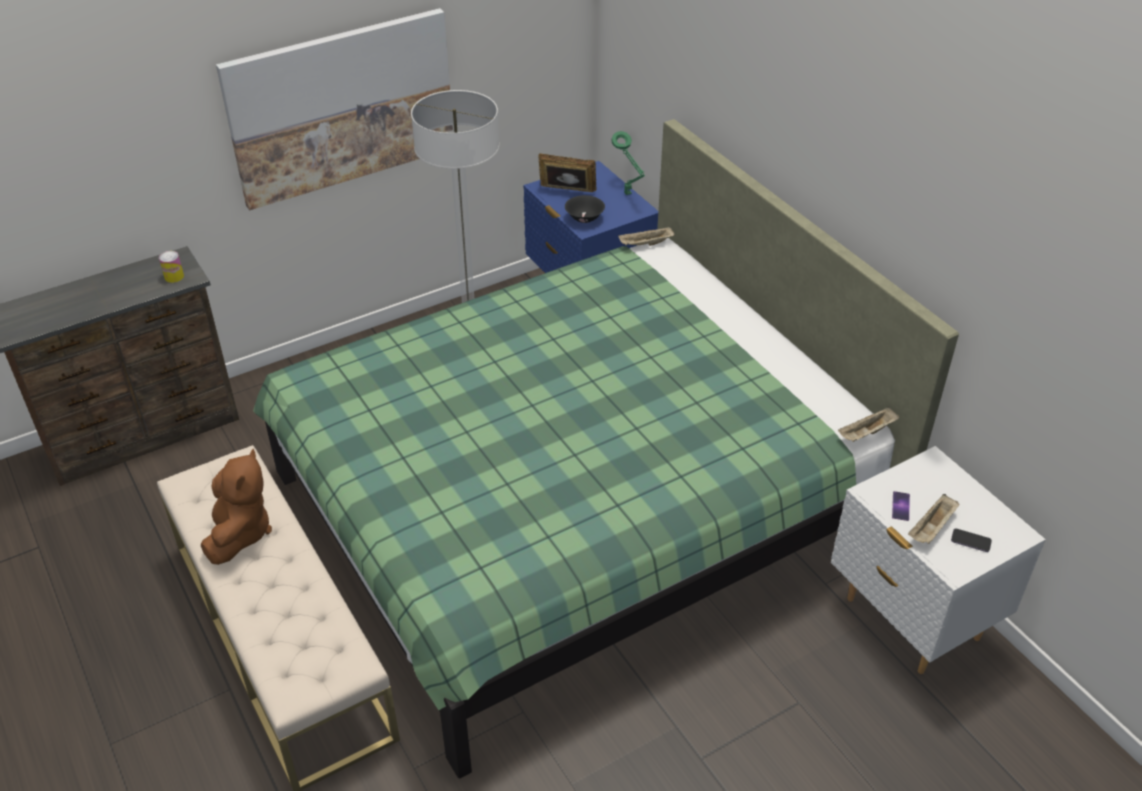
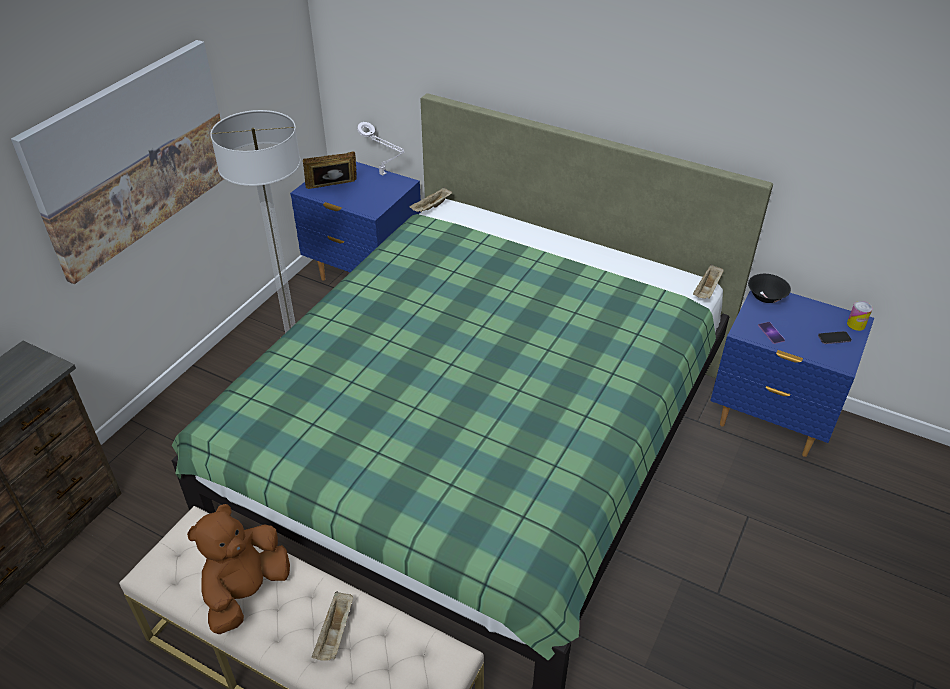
camera: 30 degrees left, 0 degrees up
(174, 277) = (32, 373): can -> can (856, 324)
(239, 533) = (246, 592): brown plush toy -> brown plush toy turned 120 degrees counterclockwise
(584, 218) = (364, 203): black bowl -> black bowl (766, 298)
(628, 195) = (384, 175): green table lamp -> white table lamp
(911, 619) = (770, 421): white nightstand -> blue nightstand
(931, 528) = (803, 340): beige tray -> beige tray (335, 634)

